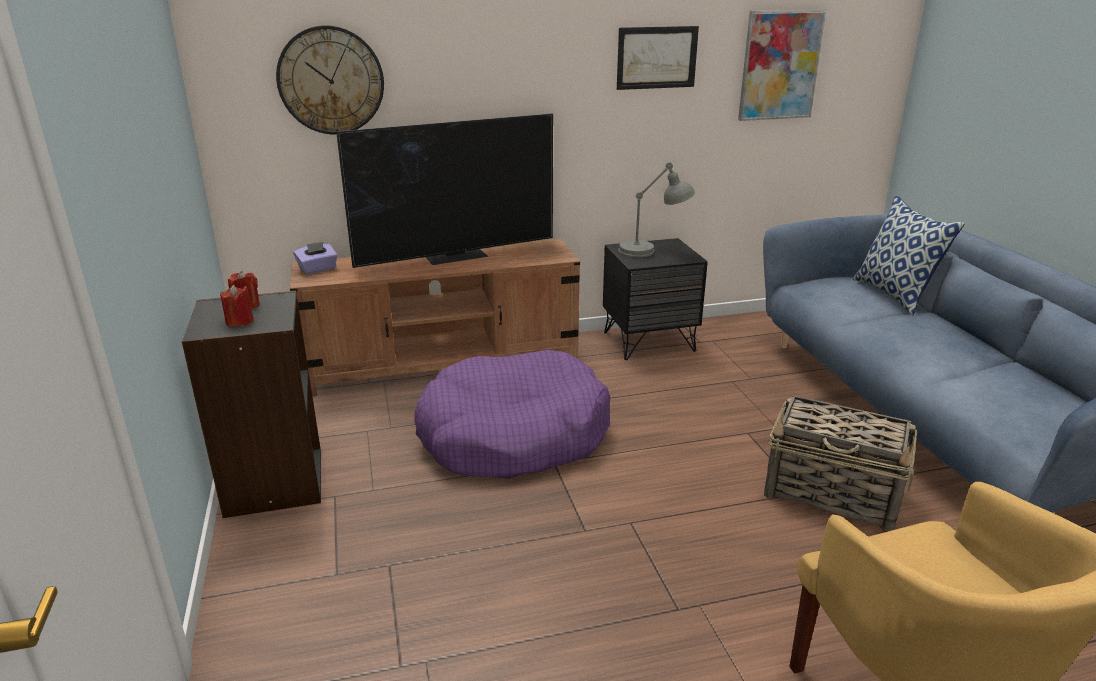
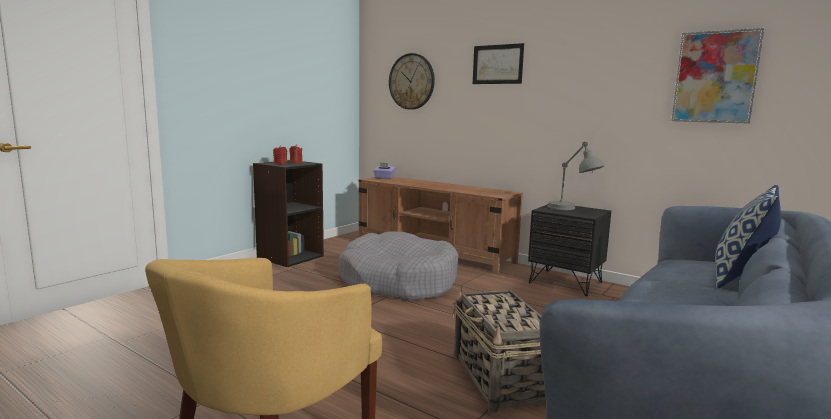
camera: 50 degrees right, 15 degrees down
(456, 255) = (450, 185): television -> none
(513, 435) = (398, 281): purple dog bed -> grey dog bed
(657, 57) = (599, 70): picture -> picture (497, 64)

